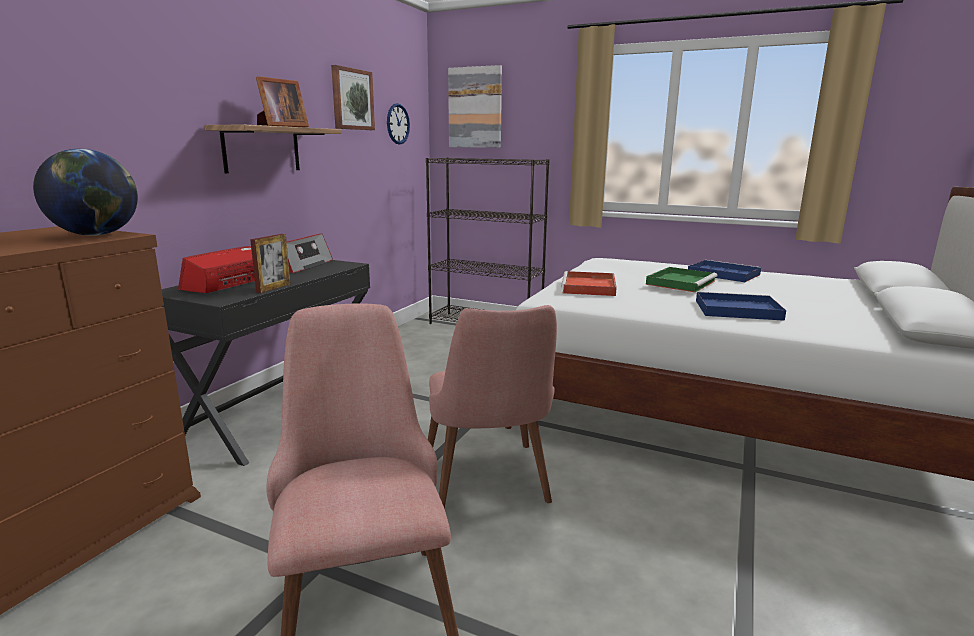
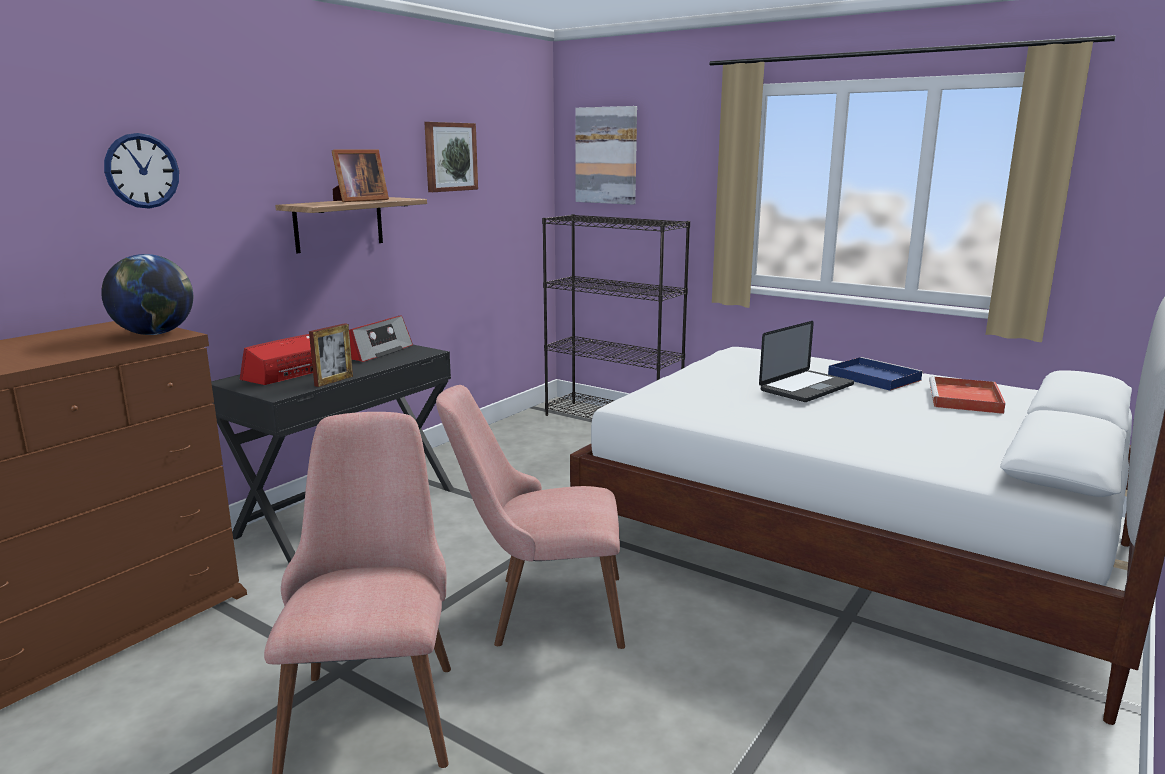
camera: 10 degrees right, 0 degrees up
(397, 124) = (510, 178): wall clock -> wall clock (142, 171)
(490, 487) = (539, 610): pink chair -> pink chair turned 90 degrees clockwise
(589, 287) = (690, 390): red tray -> red tray (965, 399)
(681, 282) = (806, 388): green tray -> laptop
(735, 310) = (842, 428): blue tray -> none

